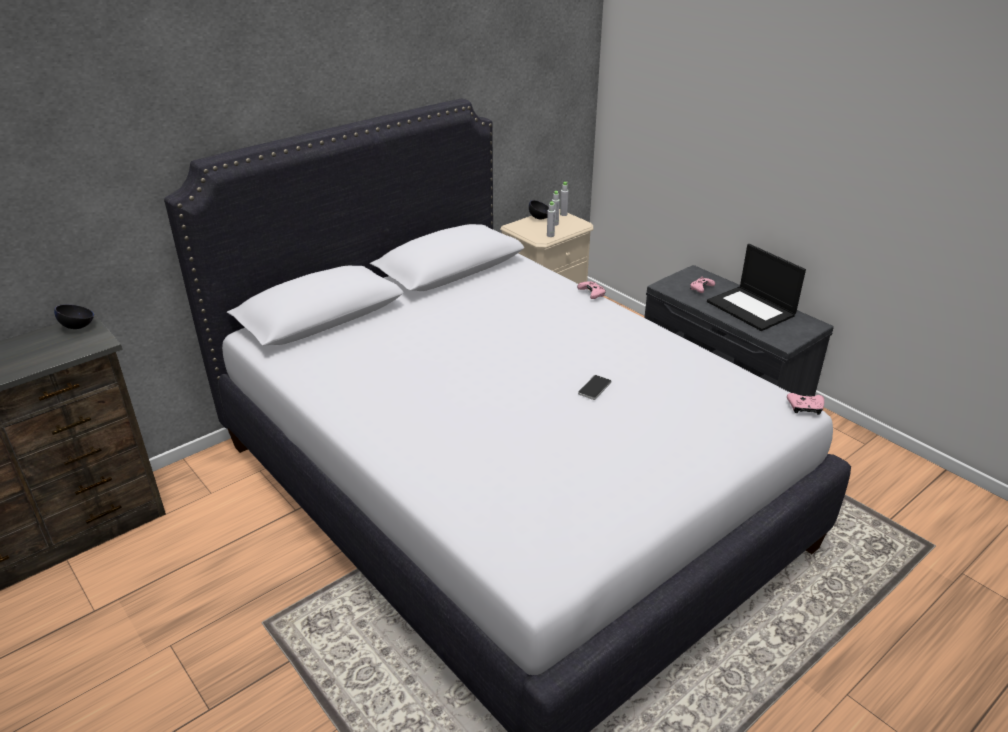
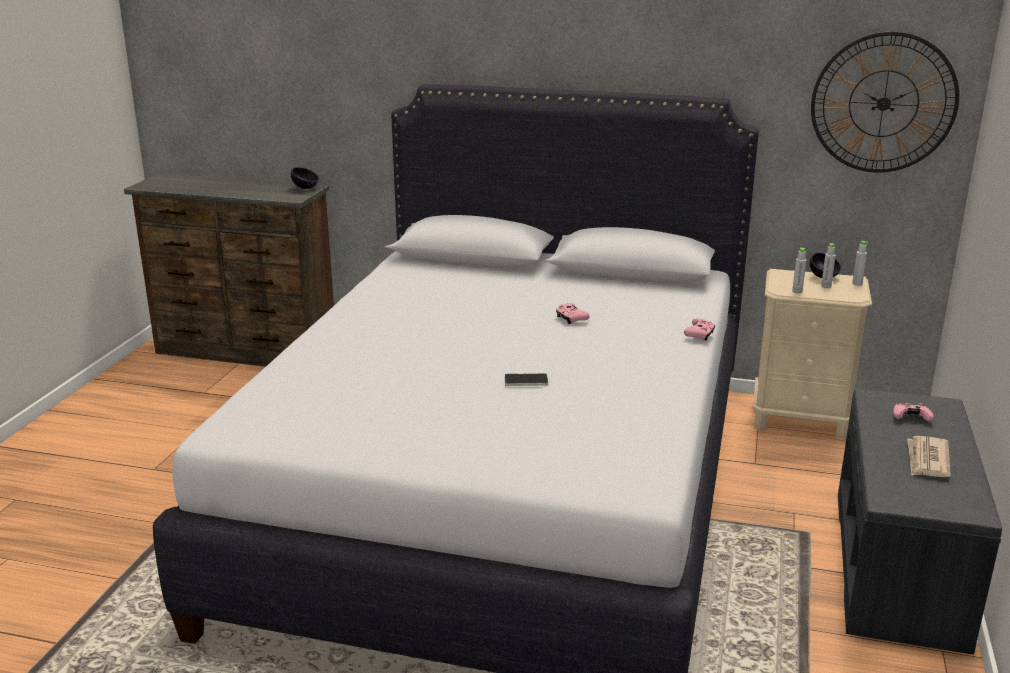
camera: 55 degrees right, 10 degrees down
(550, 74) = (883, 103): none -> wall clock
(752, 309) = (927, 460): laptop -> newspaper
(805, 408) = (655, 495): pink game controller -> pink game controller (571, 319)

